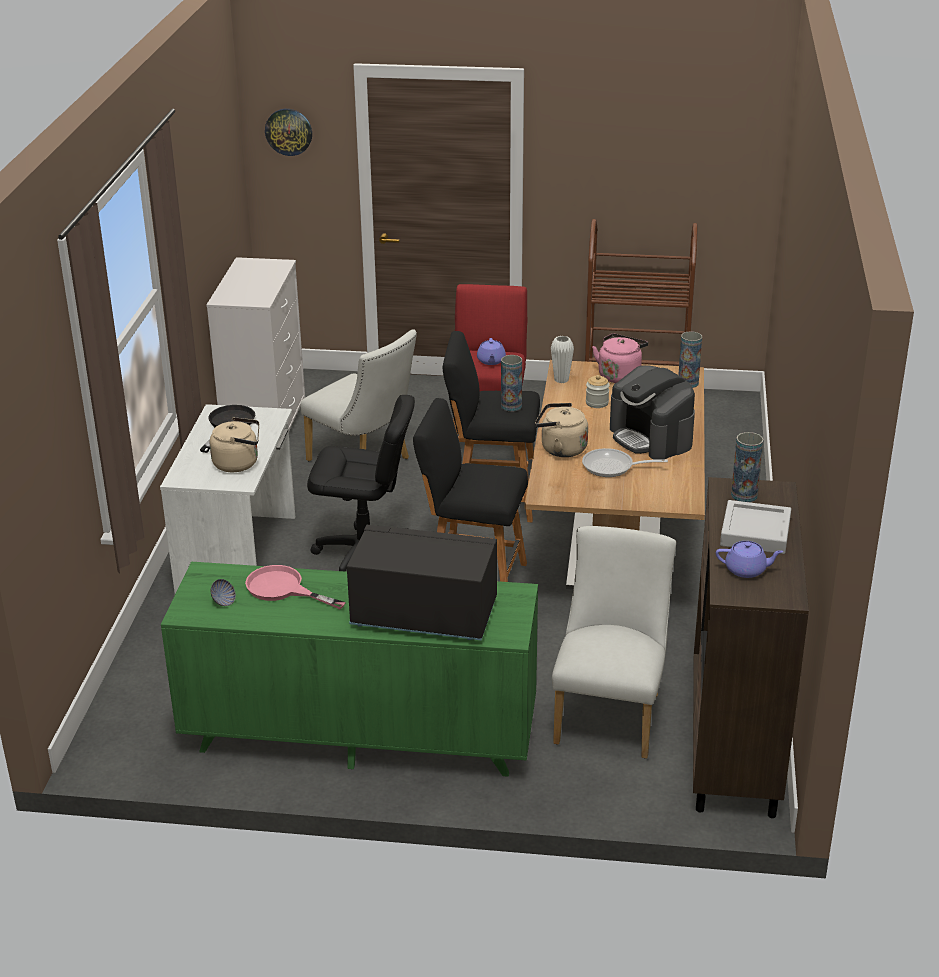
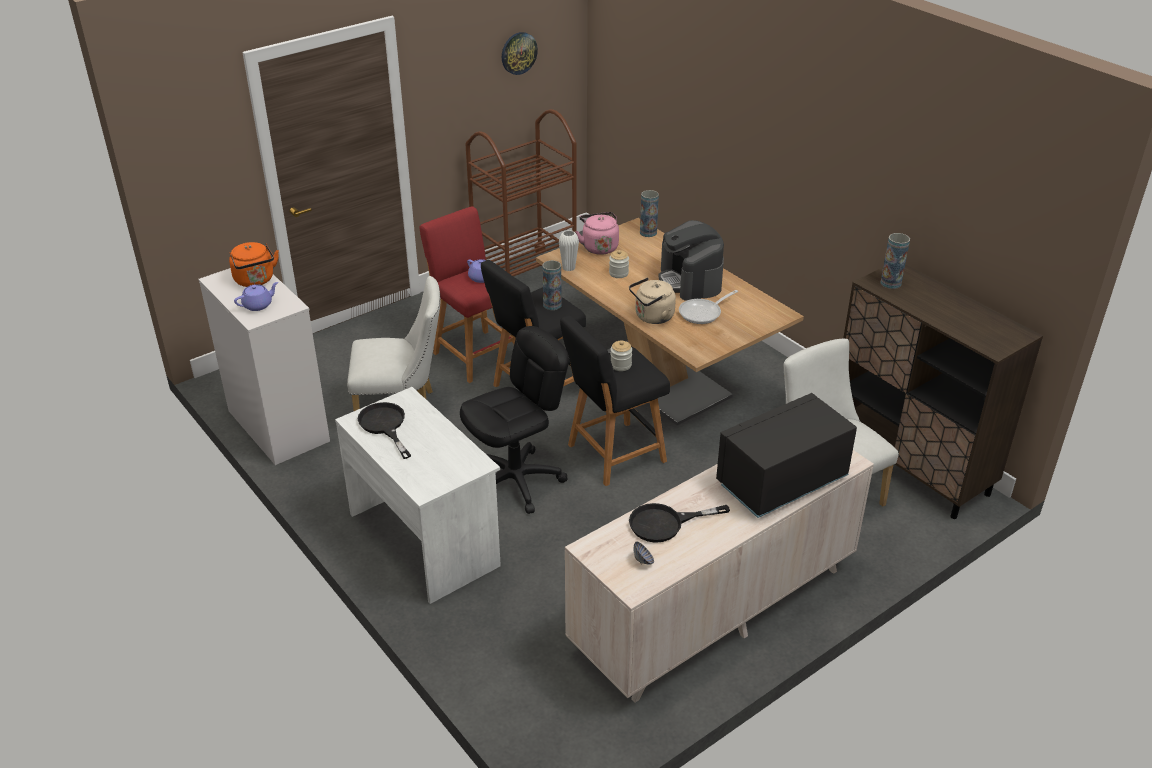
camera: 45 degrees left, 5 degrees up
(239, 463) = (449, 451): beige kettle -> none
(268, 274) = (255, 281): none -> orange kettle
(283, 589) = (665, 523): pink frying pan -> black frying pan
(288, 131) = (189, 139): wall clock -> wall clock (518, 53)
(359, 735) = (714, 610): green dresser -> beige dresser
(483, 476) = (620, 365): none -> jar
(651, 437) = (690, 281): coffee machine -> coffee machine turned 60 degrees clockwise
(746, 570) = (975, 329): purple teapot -> purple teapot (258, 305)
(755, 533) = (938, 303): grey tray -> none

